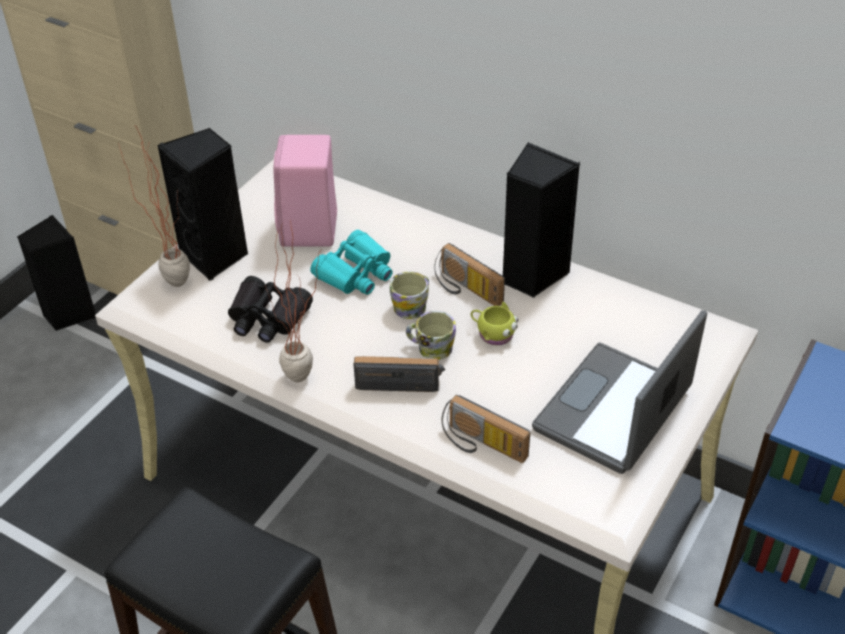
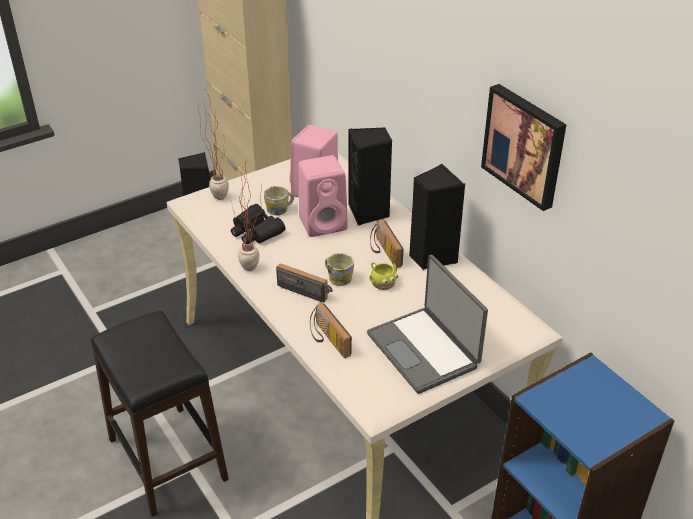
camera: 25 degrees right, 5 degrees down
(216, 257) = (251, 190): black speaker -> black speaker (369, 213)
(356, 273) = (324, 223): turquoise binoculars -> pink speaker
(413, 305) = (345, 251): mug -> mug (280, 209)
(615, 411) = (424, 350): laptop -> laptop turned 90 degrees counterclockwise
(671, 87) = (525, 145): none -> picture

